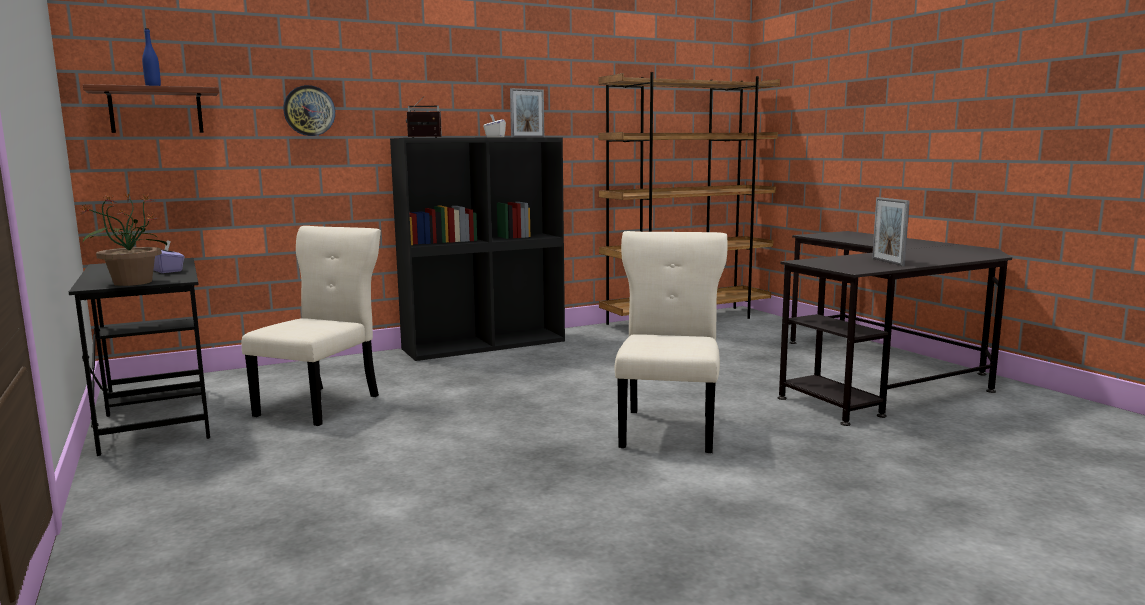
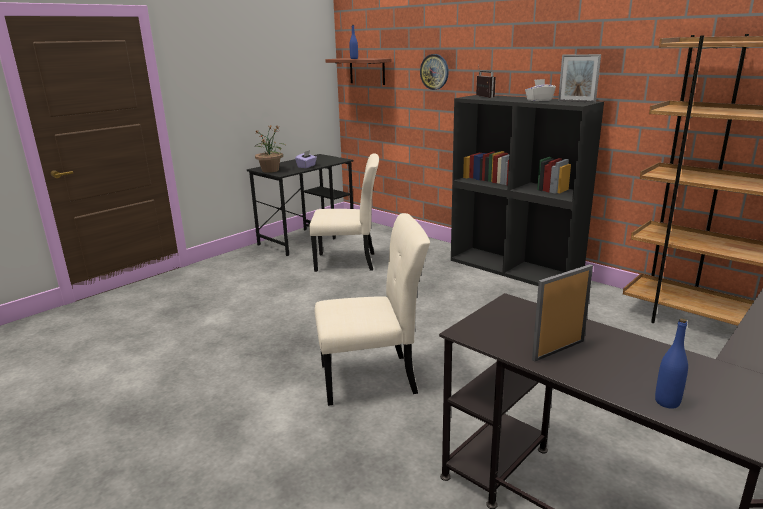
camera: 70 degrees right, 10 degrees up
(954, 258) = (667, 402): none -> blue bottle

